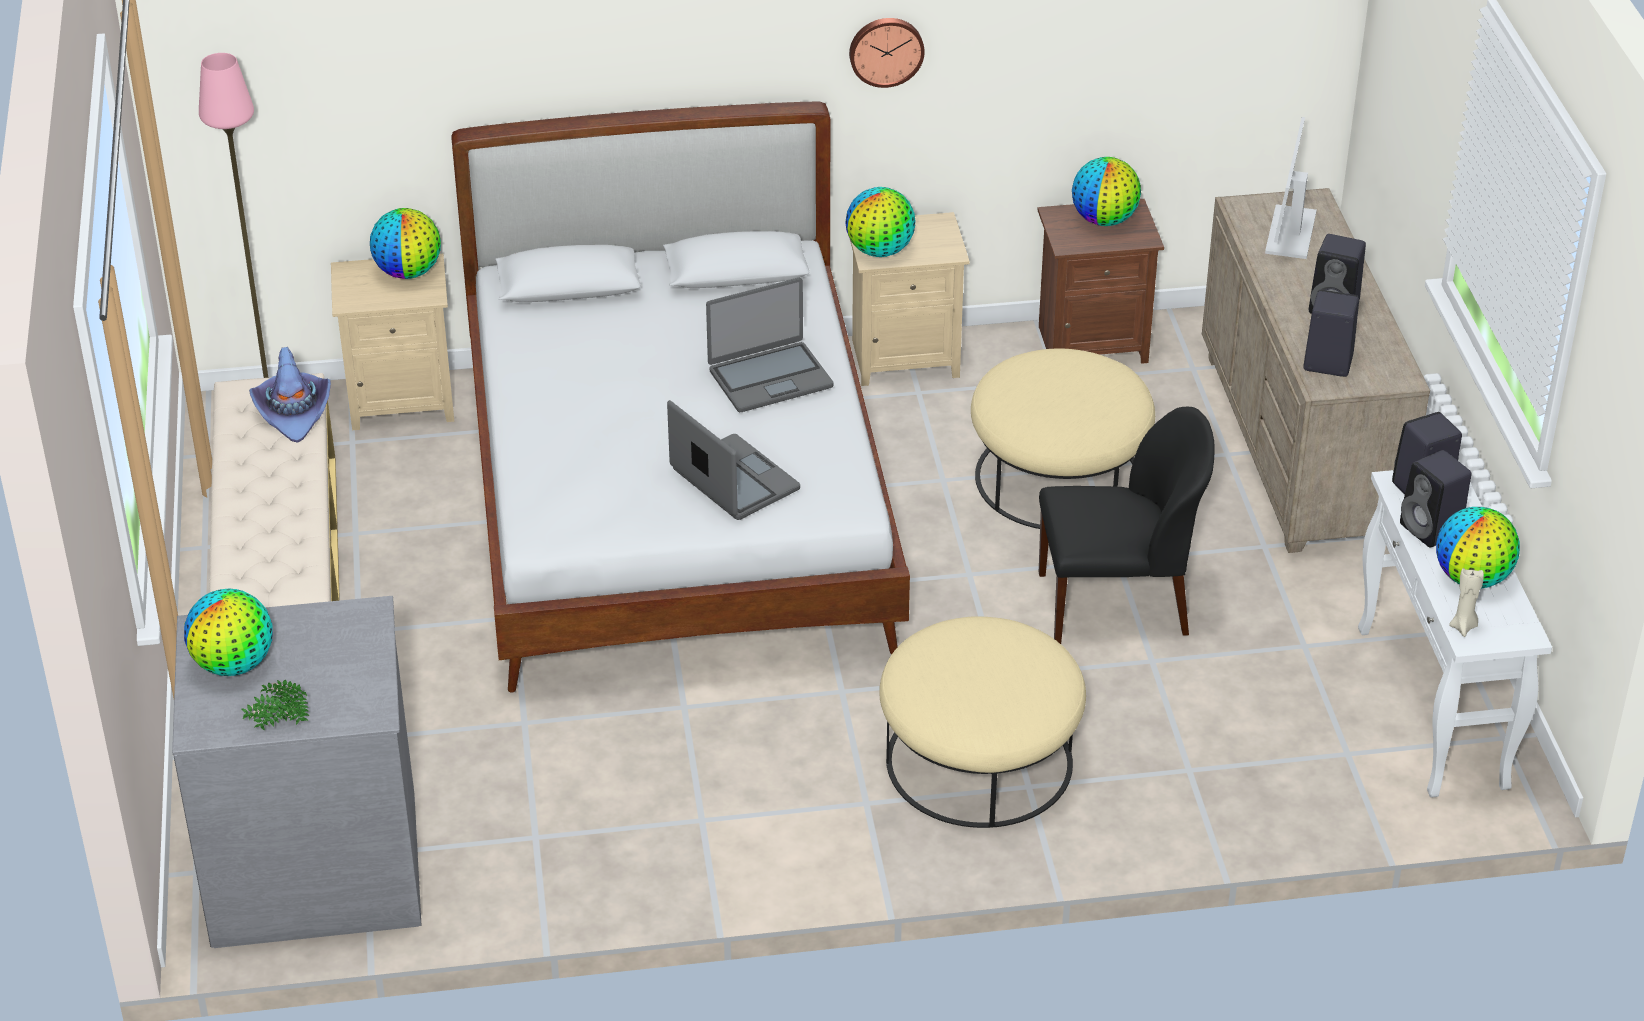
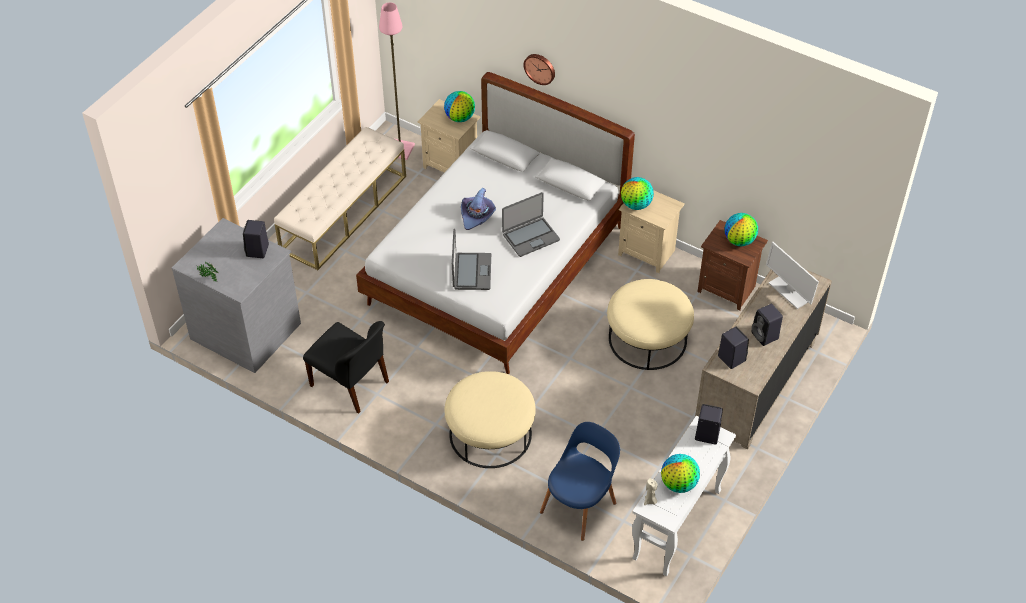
camera: 40 degrees right, 10 degrees up
(234, 664) = (219, 247): globe -> none
(294, 412) = (376, 153): purple hat -> purple hat (477, 215)
(770, 378) = (530, 237): laptop -> laptop turned 45 degrees counterclockwise
(886, 50) = (662, 123): wall clock -> wall clock (540, 68)
(1116, 604) = (608, 405): black chair -> black chair (351, 384)
(1255, 774) = (580, 505): none -> blue chair
(1290, 232) = (789, 291): monitor -> monitor turned 90 degrees counterclockwise
(1432, 530) = (689, 454): black speaker -> black speaker (257, 251)

